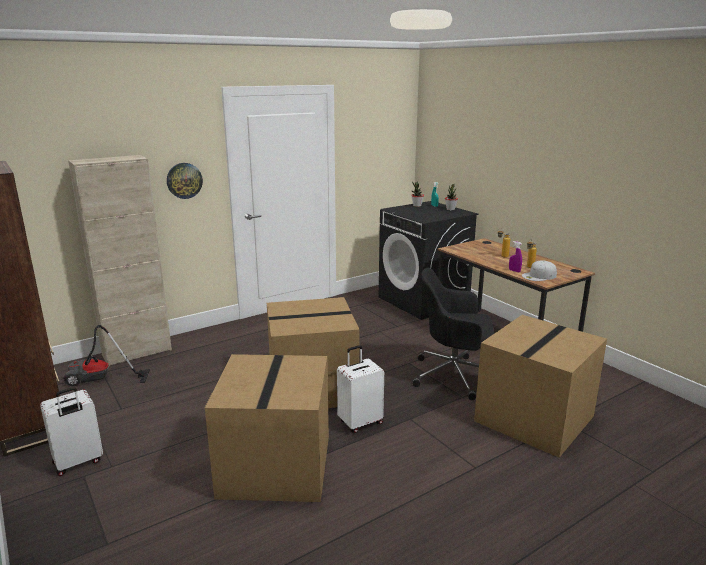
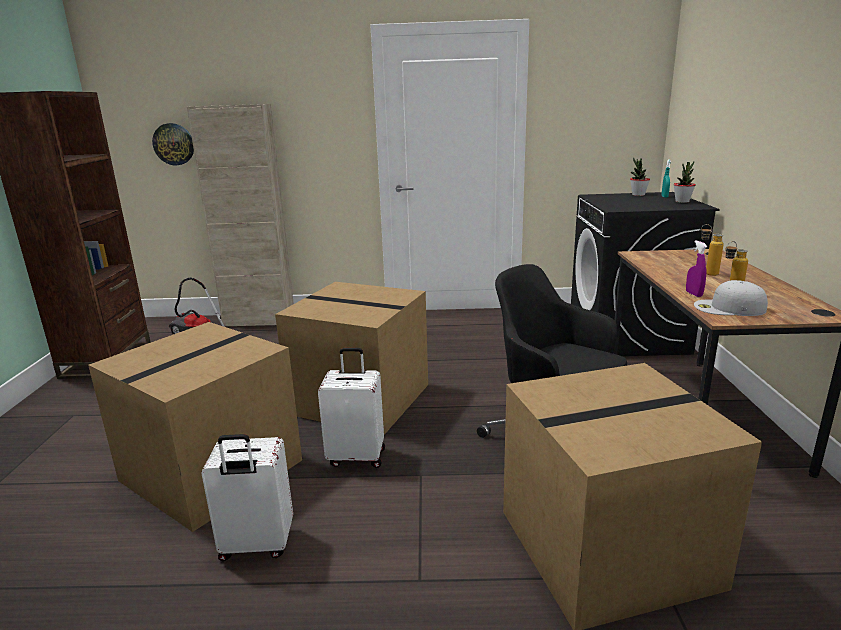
camera: 35 degrees right, 0 degrees up
(78, 462) = (87, 402): white suitcase -> white suitcase (256, 546)
(184, 180) = (323, 137): wall clock -> wall clock (174, 144)

